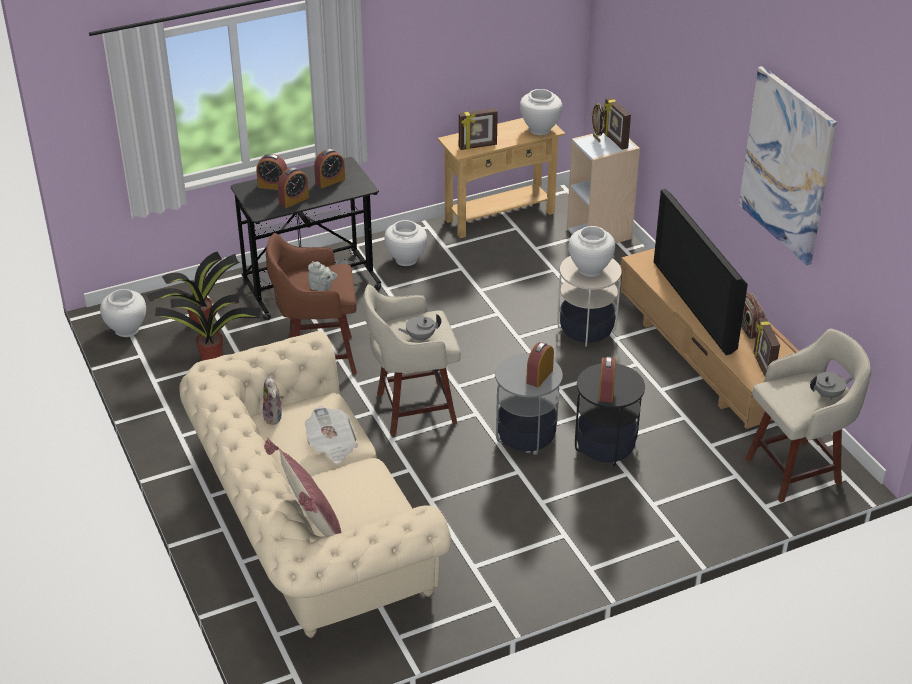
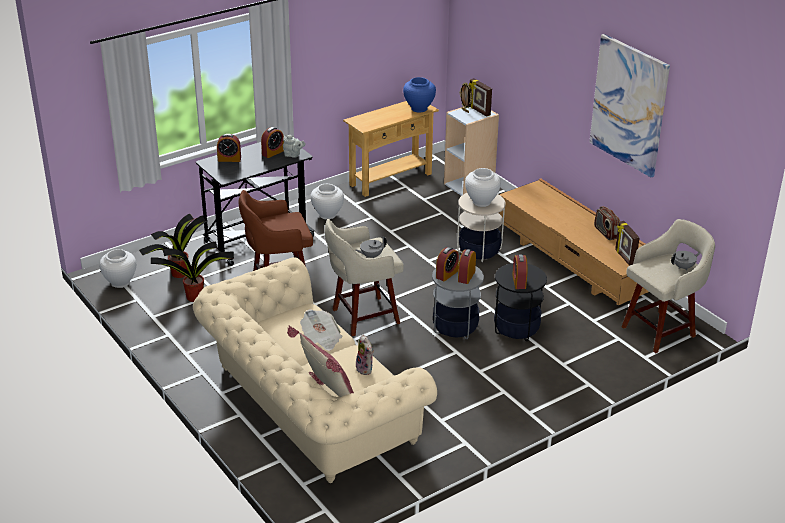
camera: 10 degrees left, 5 degrees down
(274, 417) = (271, 323): plush toy -> plush toy (365, 369)
(294, 200) = (249, 167): alarm clock -> alarm clock (447, 274)
(322, 288) = (284, 229): grey teapot -> grey teapot (293, 155)
(478, 146) = (375, 123): picture frame -> none
(540, 129) = (419, 108): white vase -> blue vase
(697, 305) = (564, 221): television -> none

